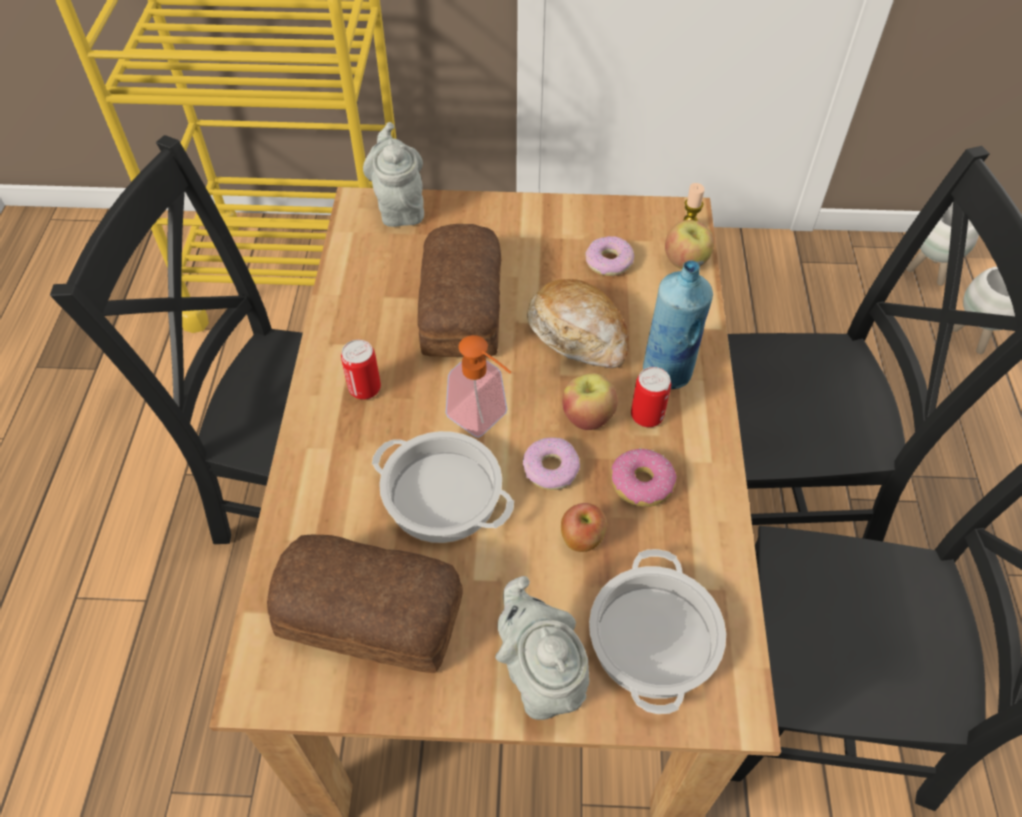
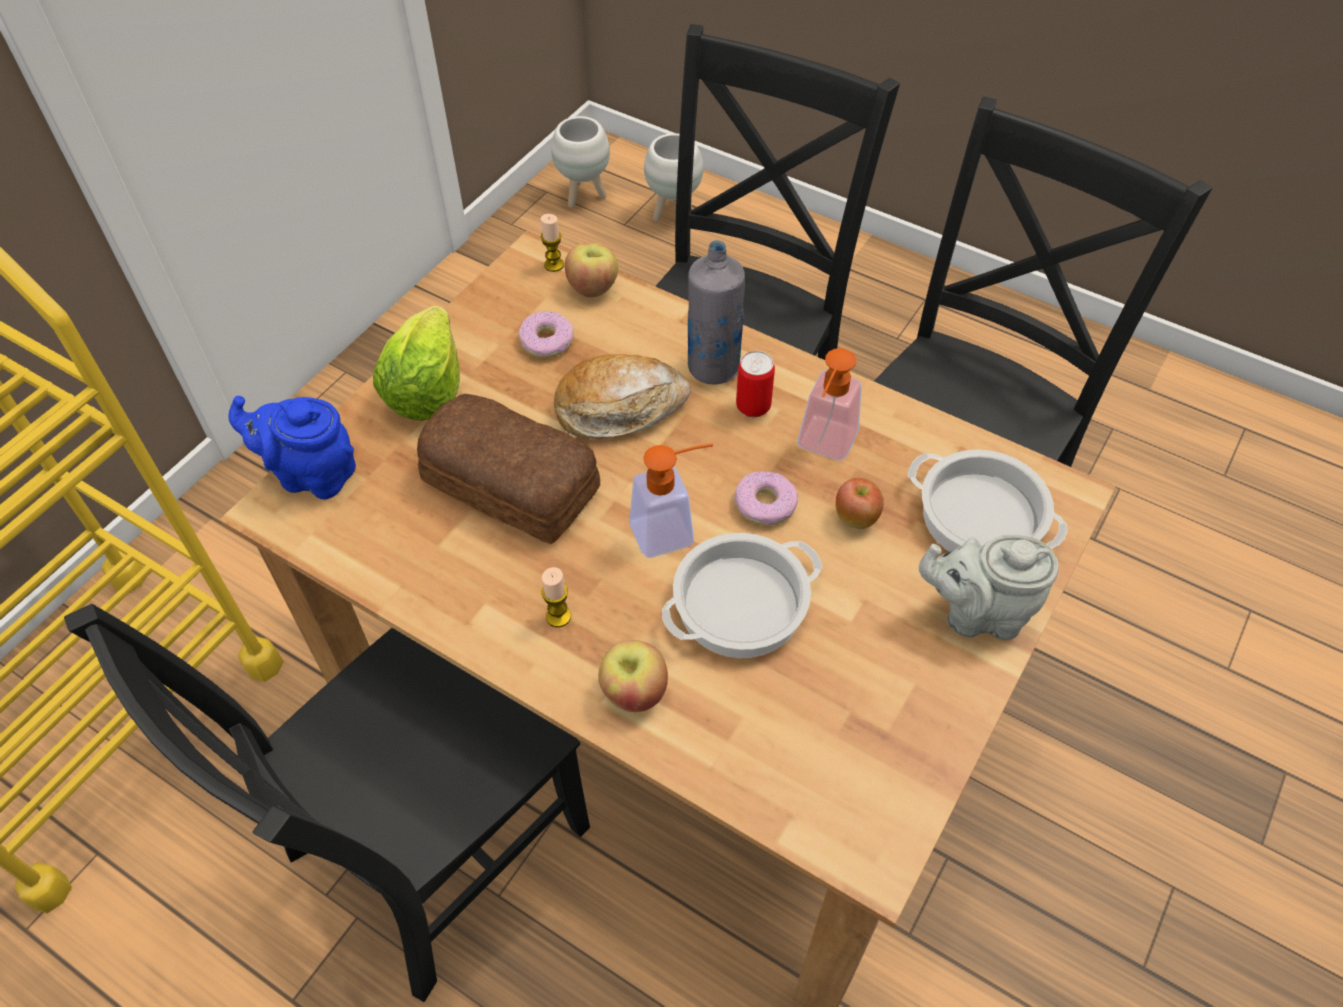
camera: 60 degrees left, 0 degrees up
(365, 389) = (558, 616): can -> candle
(368, 611) = (838, 724): bread -> none
(399, 207) = (312, 474): grey teapot -> blue teapot
(512, 223) = (427, 389): none -> lettuce
(587, 416) = (723, 449): apple -> apple (634, 691)
(642, 484) = (823, 446): donut -> soap dispenser
(667, 372) = (713, 367): blue bottle -> grey bottle

